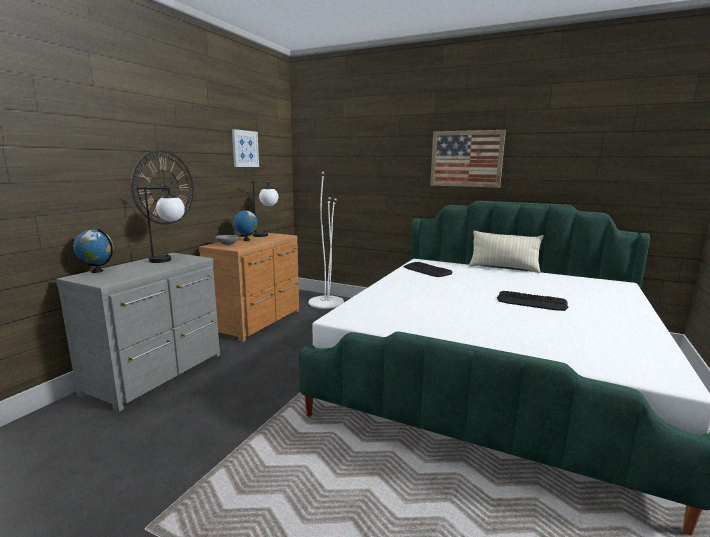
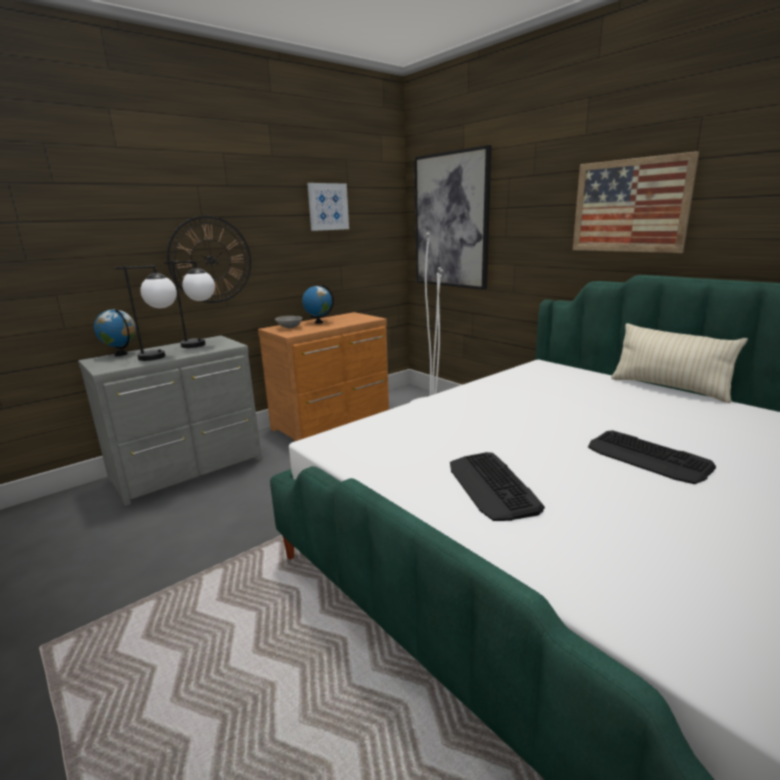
camera: 25 degrees right, 5 degrees up
(266, 235) = (351, 316): table lamp -> table lamp (163, 356)
(334, 164) = (451, 221): none -> picture
(427, 270) = (534, 381): keyboard -> keyboard (492, 486)

